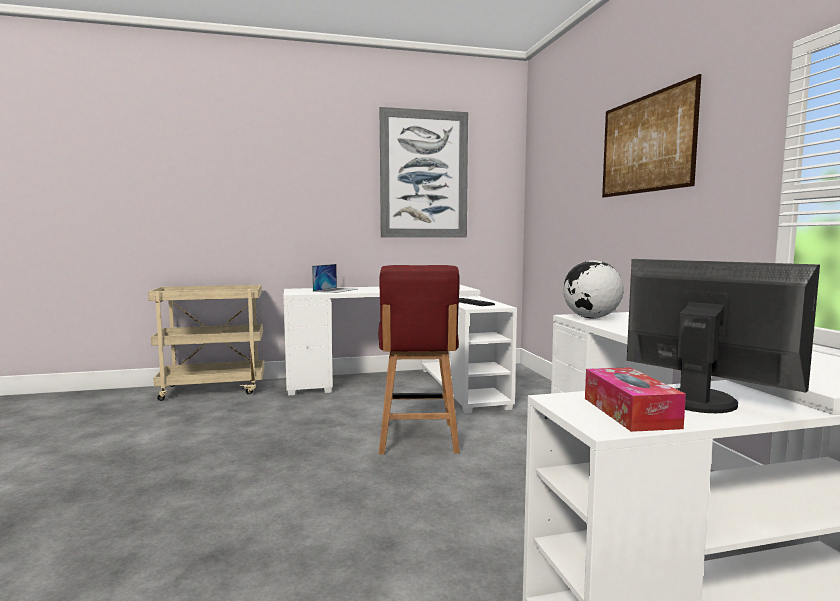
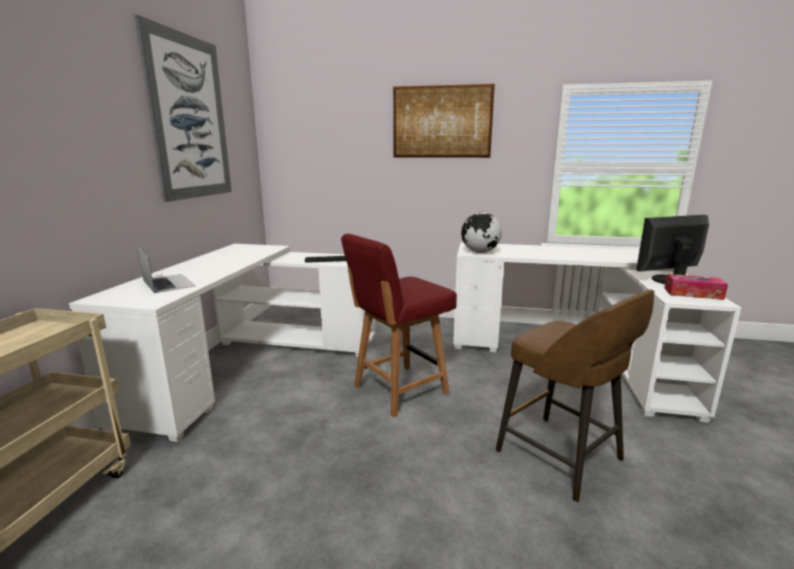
camera: 65 degrees left, 10 degrees up
(357, 540) = (562, 457): none -> brown stool
(418, 439) = (398, 390): red chair -> red chair turned 120 degrees clockwise

